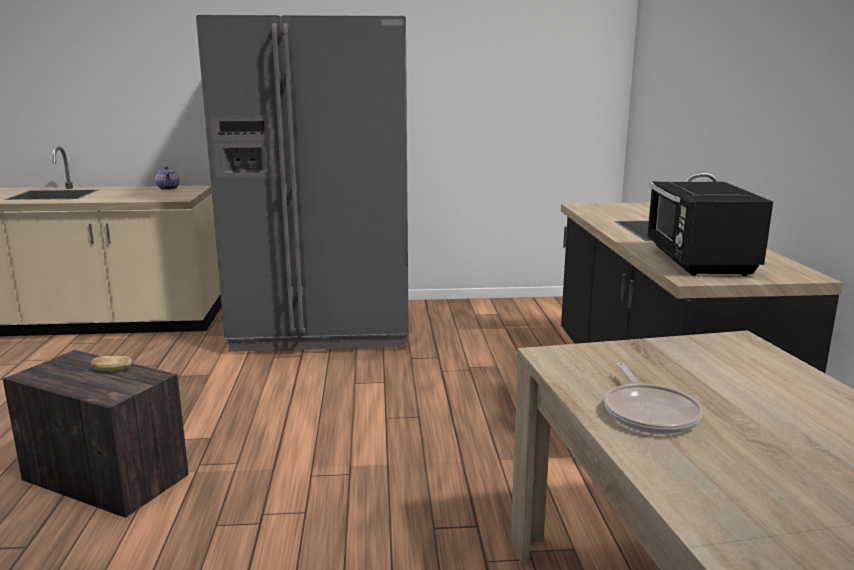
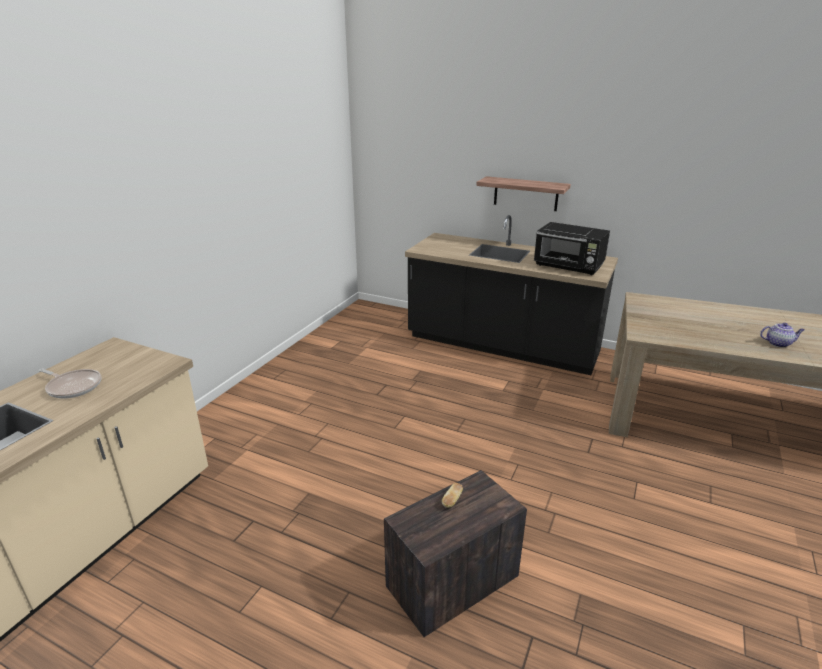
camera: 60 degrees left, 10 degrees up
(168, 188) = (90, 360): teapot -> teapot (778, 343)
(323, 326) = (271, 412): grey fridge -> none
(649, 413) = (711, 338): frying pan -> frying pan (73, 386)
(755, 141) = (525, 193): none -> shelf

